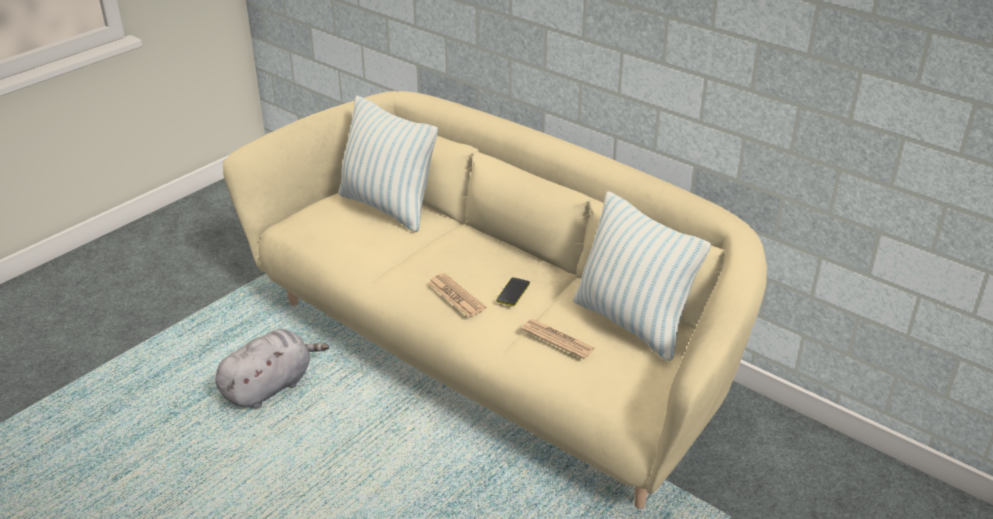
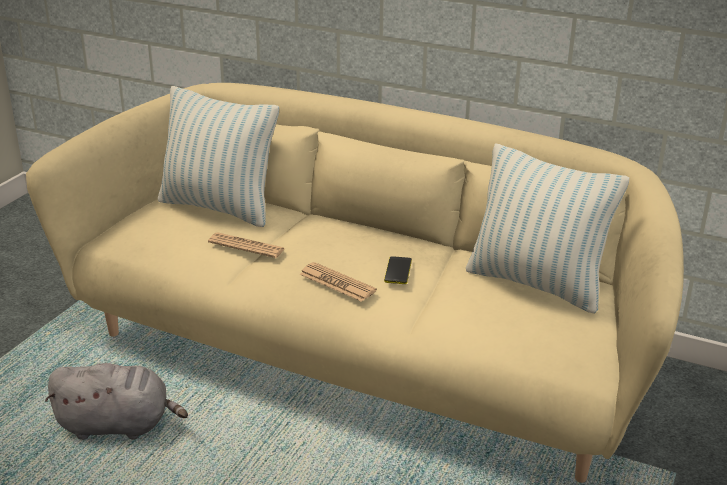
camera: 15 degrees left, 5 degrees down
(270, 386) = (118, 425): grey plush toy -> grey plush toy turned 60 degrees clockwise
(558, 339) = (468, 310): newspaper -> newspaper (246, 246)

